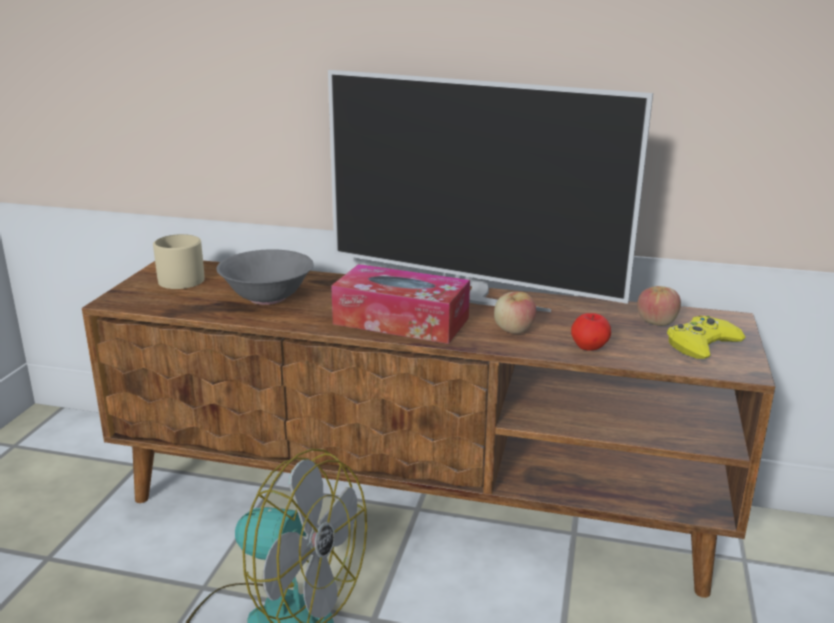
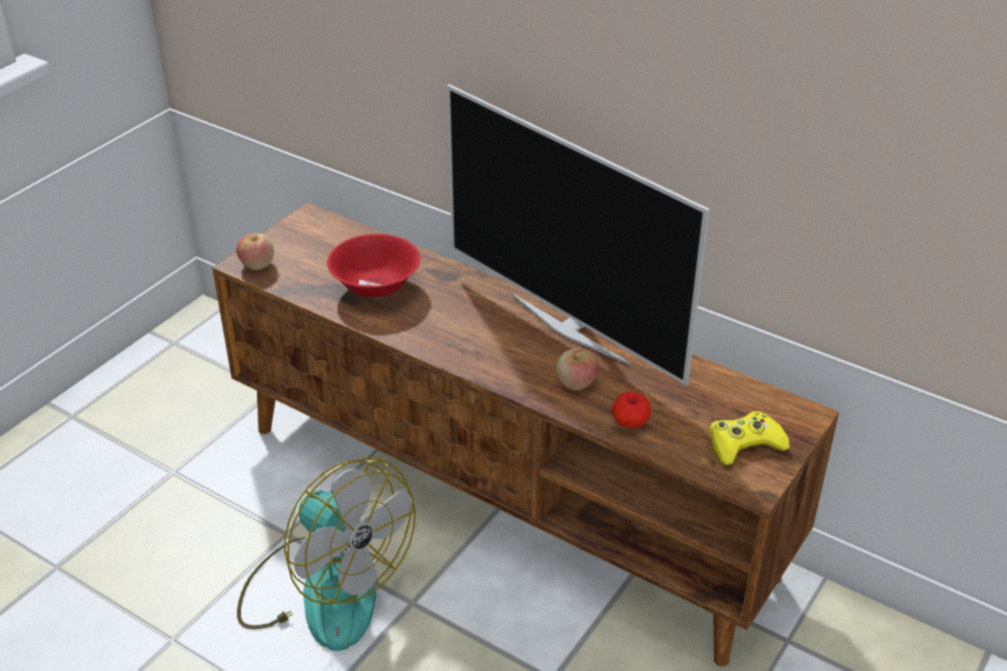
camera: 20 degrees right, 15 degrees up
(179, 278) = (309, 241): beige mug -> none
(267, 297) = (375, 287): grey bowl -> red bowl
(401, 321) = (479, 347): tissue box -> none
(656, 322) = (724, 403): apple -> apple (257, 265)

